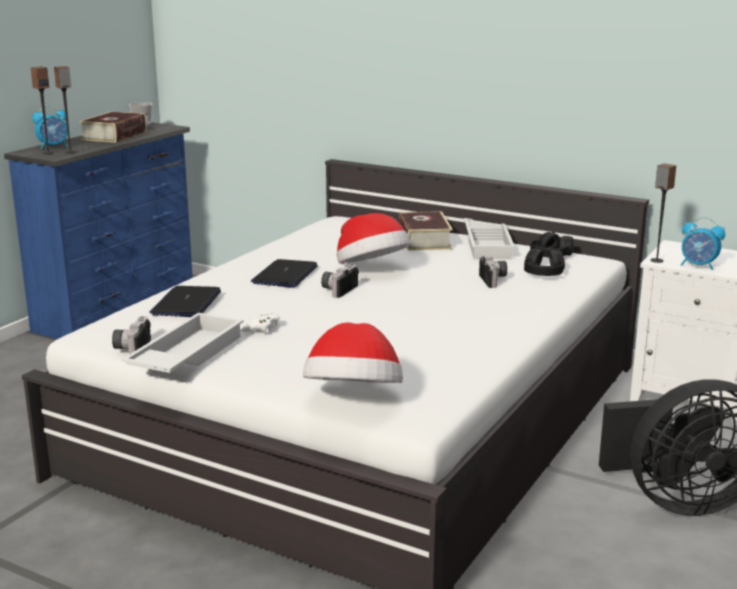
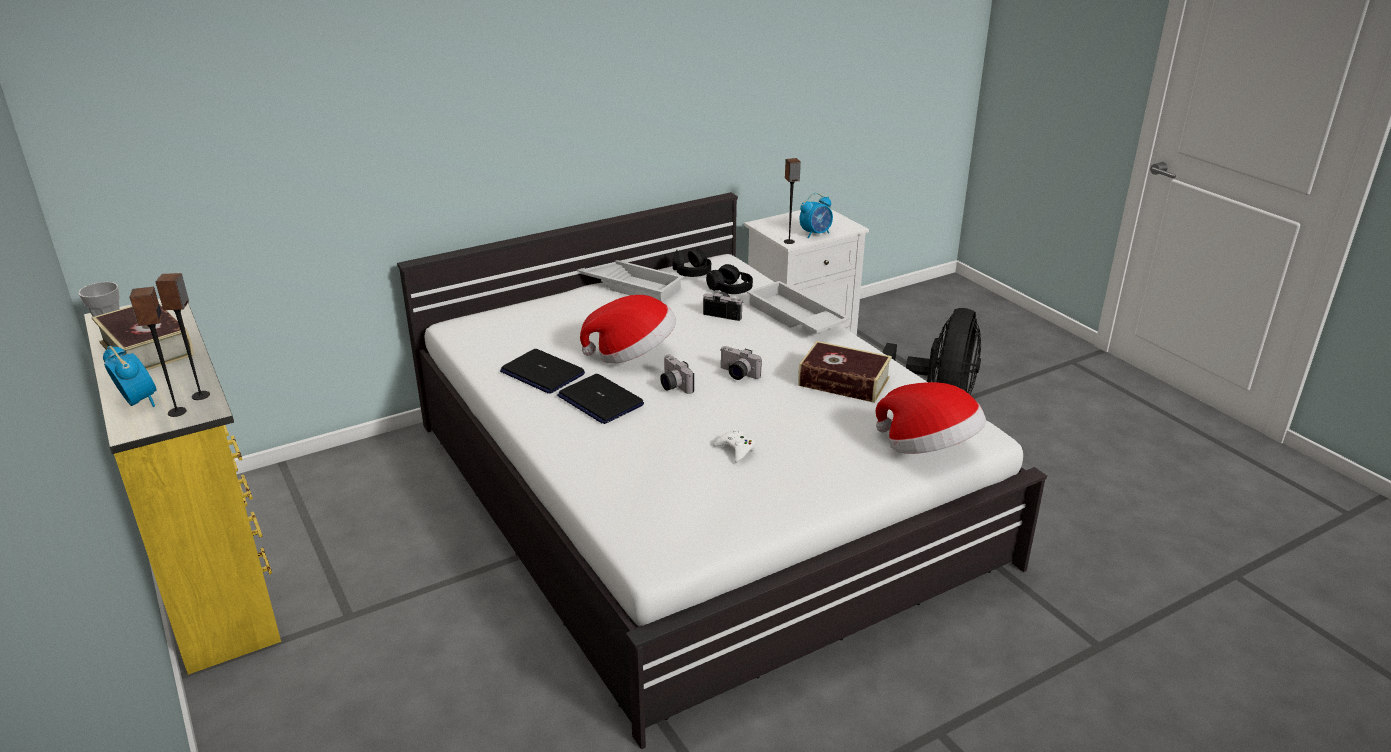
camera: 60 degrees left, 10 degrees up
(54, 146) = (138, 401): alarm clock -> alarm clock turned 45 degrees counterclockwise
(119, 308) = (216, 576): blue dresser -> yellow dresser
(131, 348) = (720, 536): camera -> camera (737, 374)
(185, 355) = (770, 507): white tray -> white tray (794, 317)
(186, 303) = (629, 474): laptop -> laptop (542, 373)
(424, 240) = (583, 307): book -> book (843, 382)

